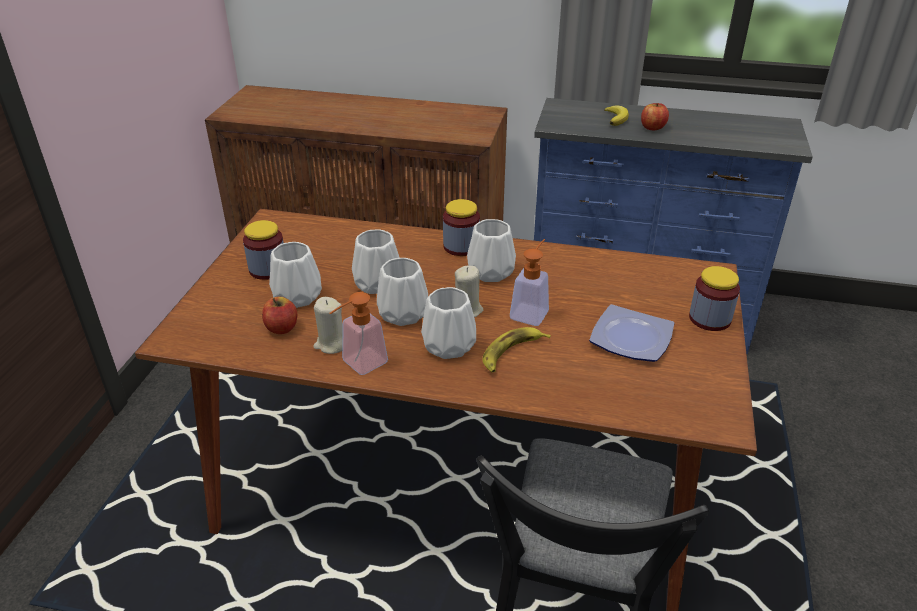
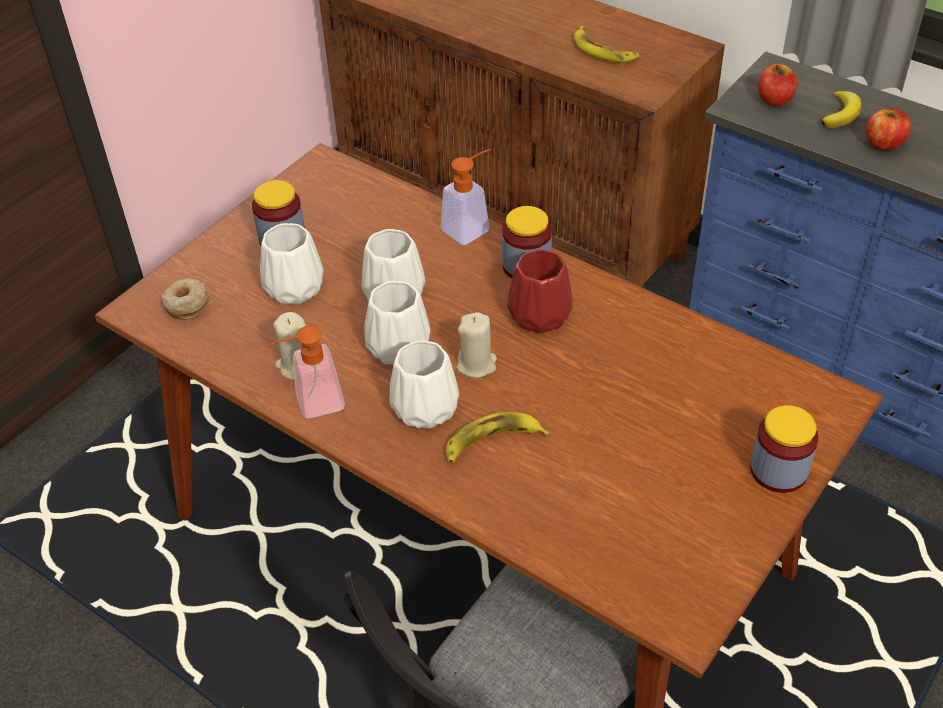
camera: 25 degrees right, 10 degrees up
(214, 327) = (186, 305): none -> donut
(282, 328) = (256, 327): apple -> apple (774, 100)
(433, 122) = (603, 51): none -> banana
(489, 272) = (538, 316): white vase -> red vase
(531, 311) = (553, 389): soap dispenser -> soap dispenser (471, 227)
(629, 338) = (650, 467): plate -> none

